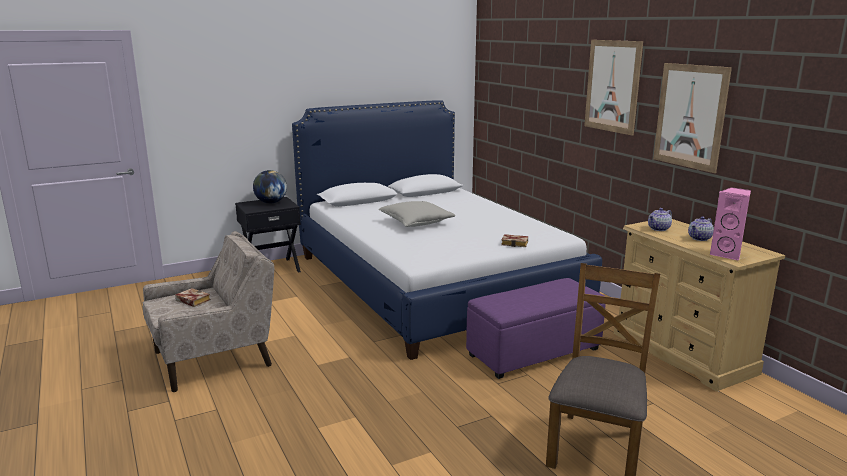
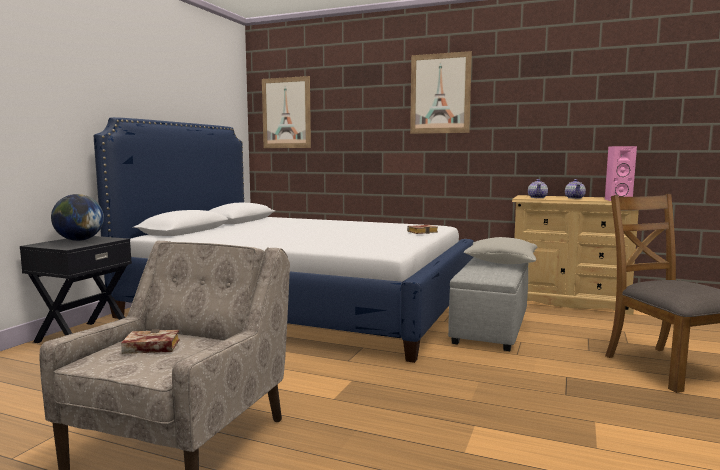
camera: 40 degrees left, 10 degrees down
(416, 223) = (299, 233): grey pillow -> grey pillow (501, 262)
(534, 352) = (490, 327): purple ottoman -> grey ottoman
(690, 116) = (529, 107): picture -> picture (286, 113)

